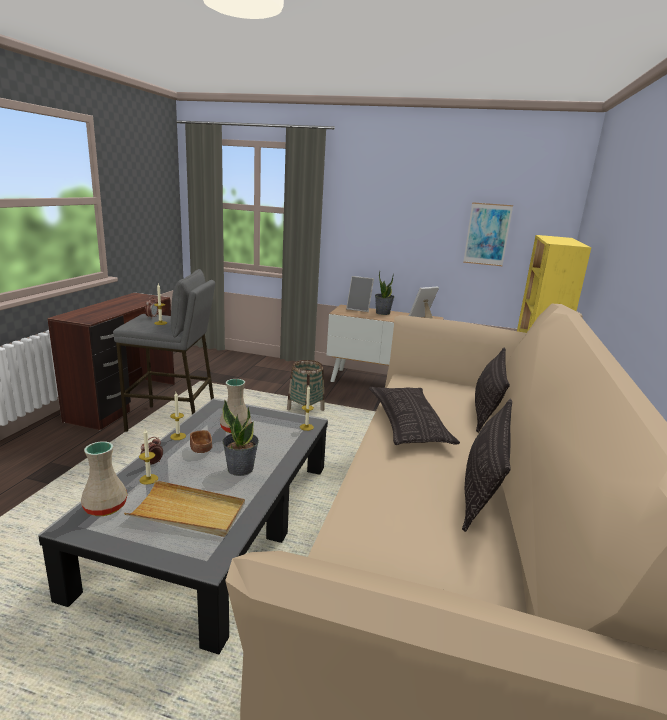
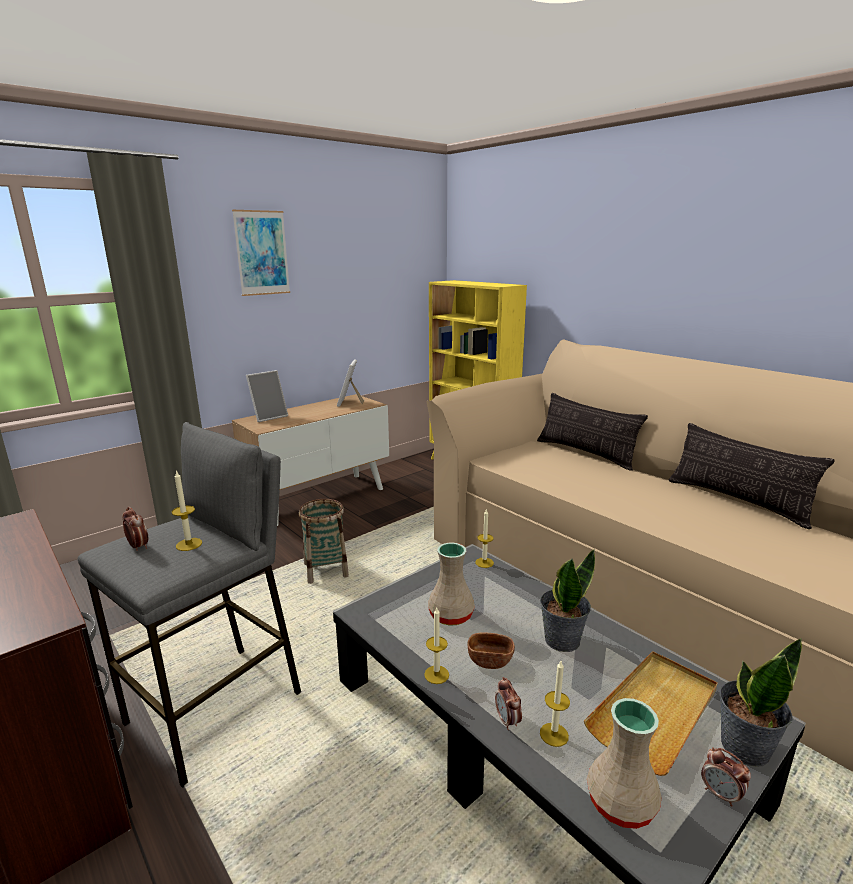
camera: 55 degrees left, 0 degrees up
(125, 543) = (721, 794): none -> alarm clock
(382, 313) = (302, 411): potted plant -> potted plant (744, 746)
(408, 422) = (605, 490): pillow -> none
(487, 234) = (378, 289): picture -> picture (262, 253)

